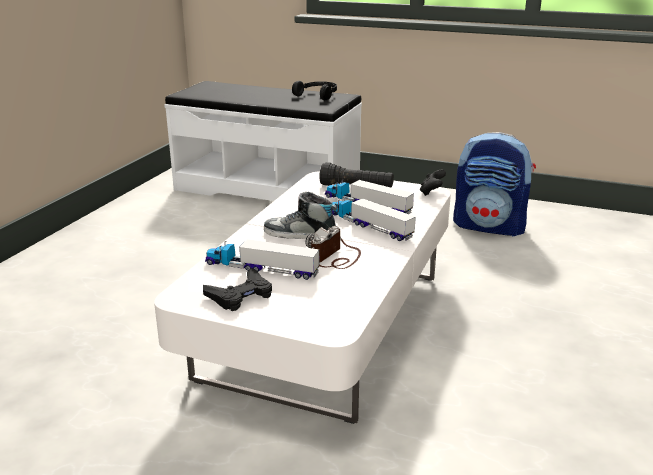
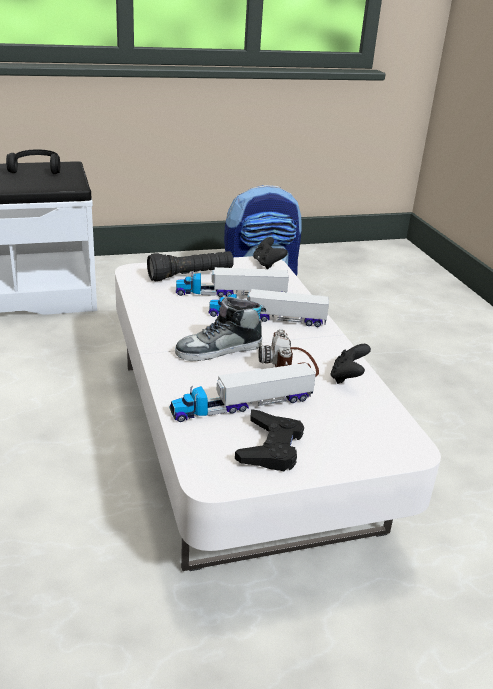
camera: 40 degrees left, 5 degrees up
(365, 277) = (347, 377): none -> black game controller

